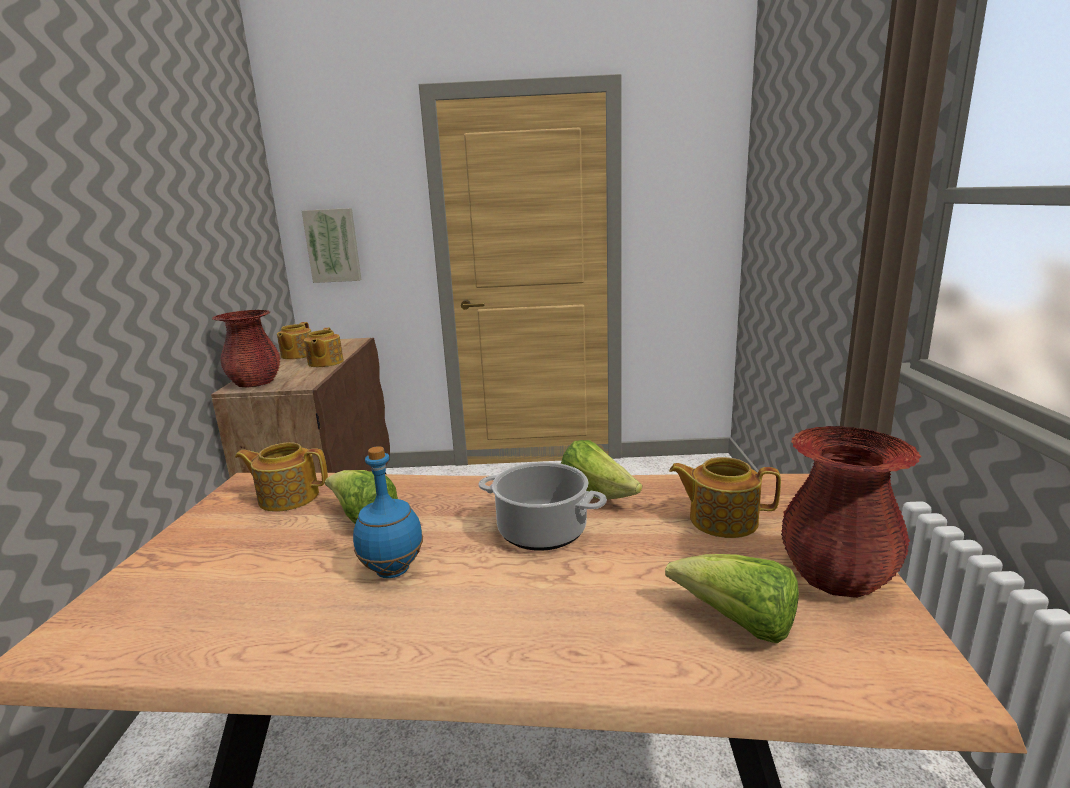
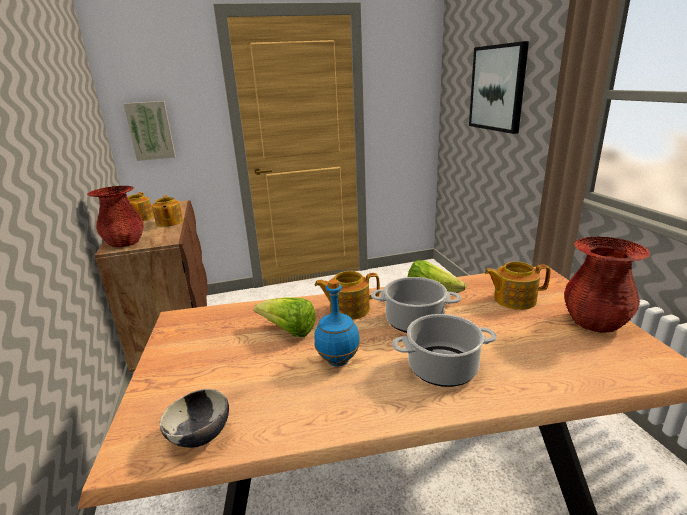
camera: 15 degrees left, 5 degrees up
(146, 640) = (200, 437): none -> bowl
(288, 497) = (219, 324): teapot -> teapot (348, 309)
(530, 607) = (443, 368): none -> cooking pot
(737, 623) = (563, 356): lettuce -> none
(809, 191) = (498, 88): none -> picture

